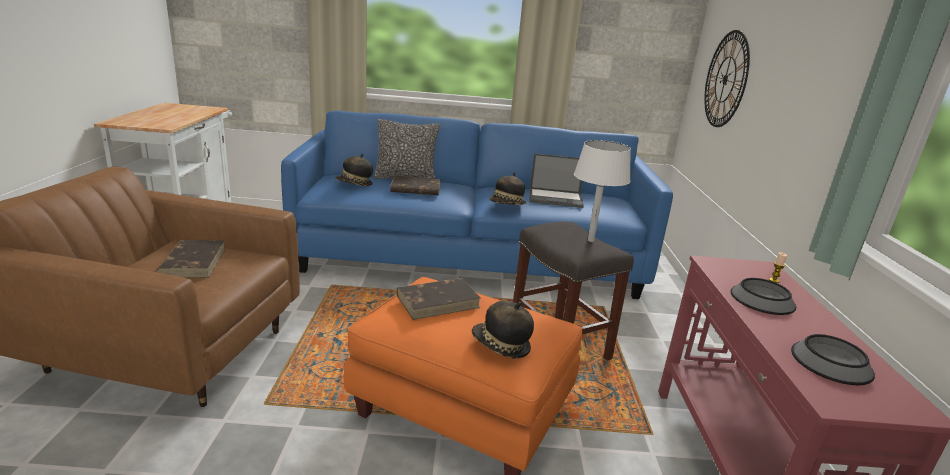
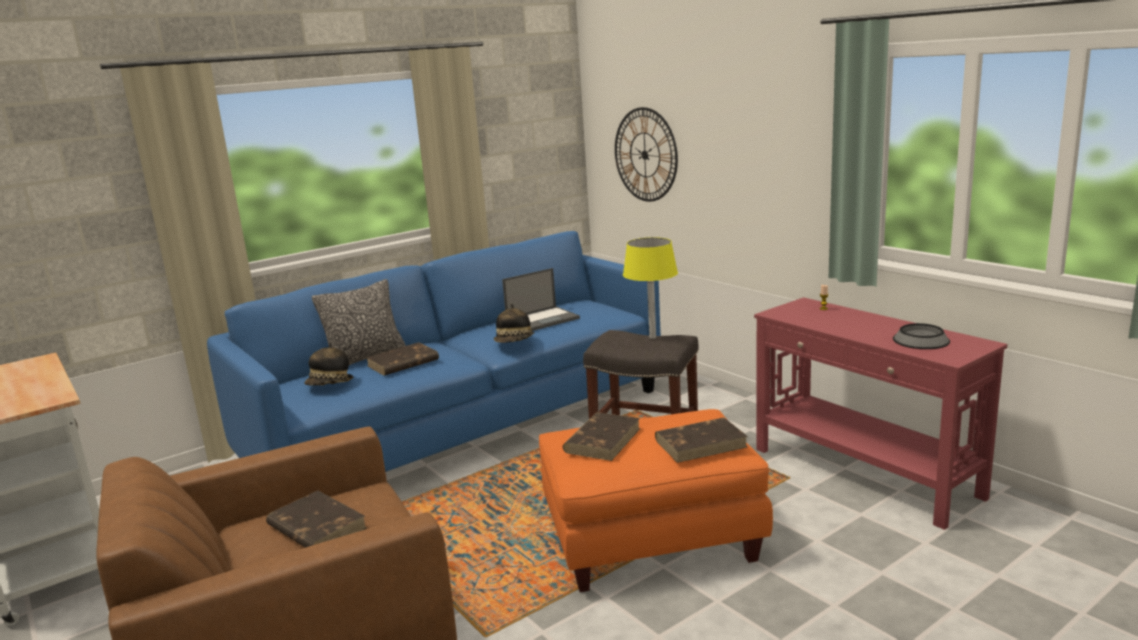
camera: 35 degrees left, 5 degrees down
(500, 346) = (701, 443): hat -> brown book
(591, 240) = (653, 337): white table lamp -> yellow table lamp
(762, 299) = (837, 322): bowl -> none

